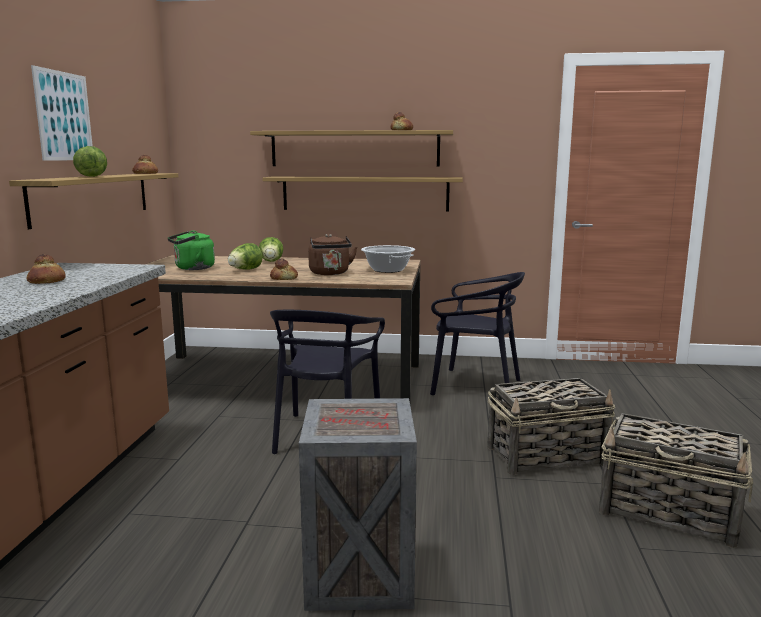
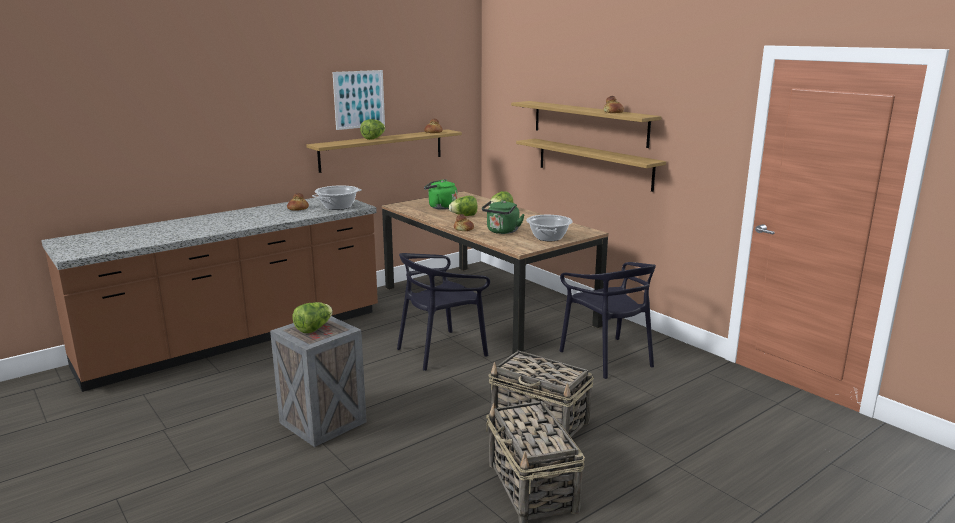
camera: 45 degrees right, 5 degrees up
(109, 271) = (338, 207): none -> cooking pot
(330, 273) = (502, 231): brown kettle -> green kettle
(353, 418) = (314, 329): none -> lettuce

